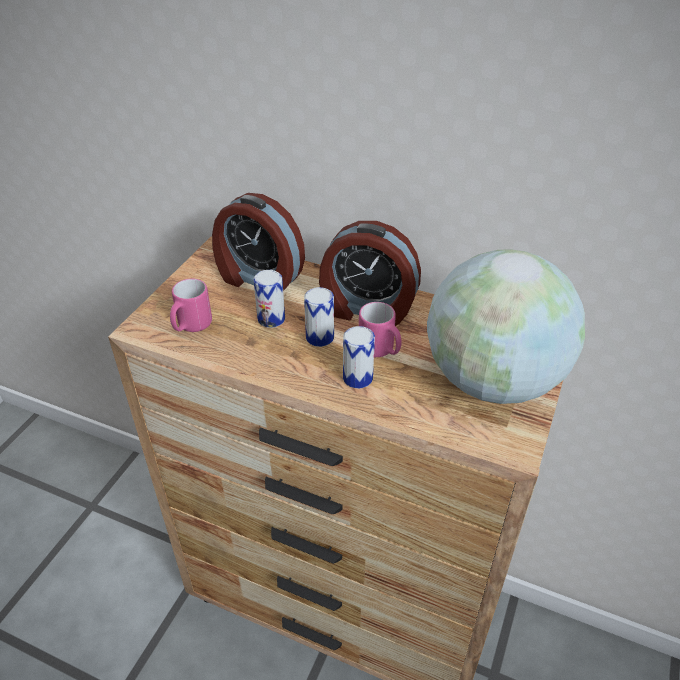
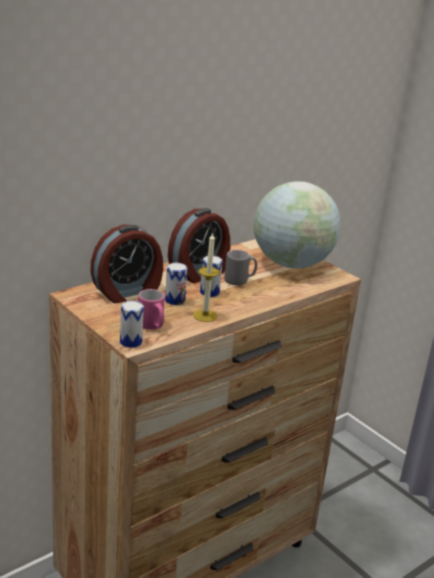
camera: 65 degrees left, 15 degrees down
(253, 356) = (205, 315): none -> candle
(358, 378) = (256, 294): can -> can (130, 342)
(380, 350) = (239, 281): pink mug -> grey mug

